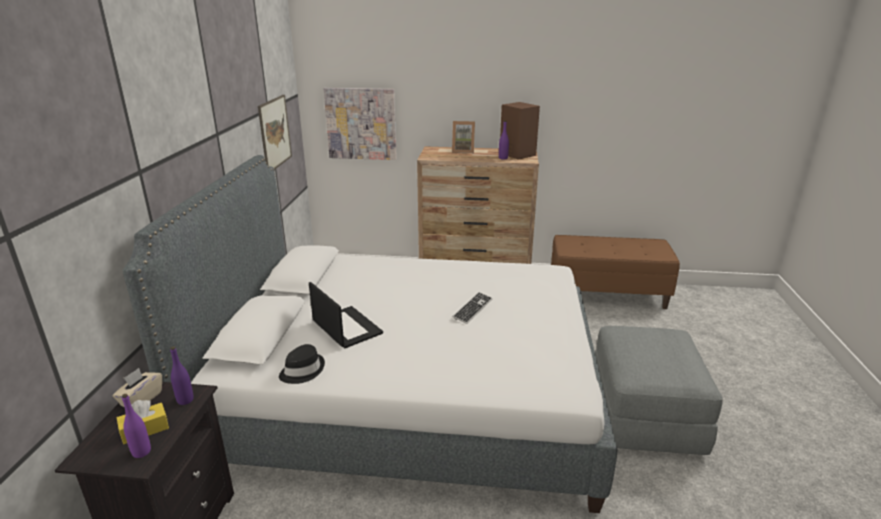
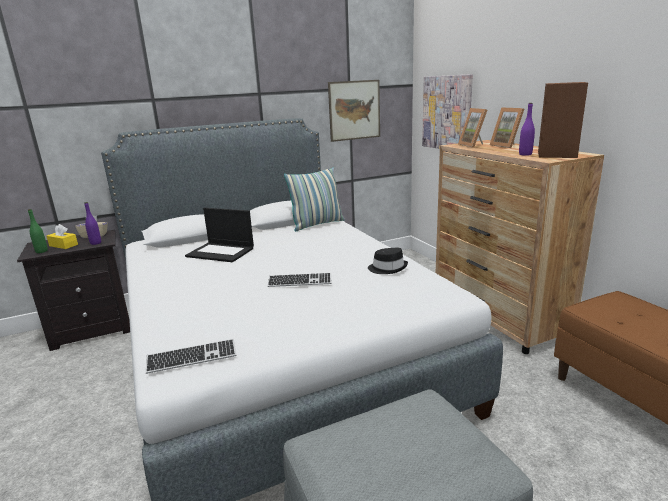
camera: 60 degrees right, 5 degrees down
(141, 452) = (41, 251): purple bottle -> green bottle
(302, 371) = (152, 259): black hat -> black hat (388, 268)
(341, 266) = (317, 224): none -> pillow
(346, 327) = (221, 252): laptop -> laptop turned 90 degrees clockwise
(441, 155) = (474, 145): none -> picture frame
(561, 379) = (192, 358): none -> keyboard

